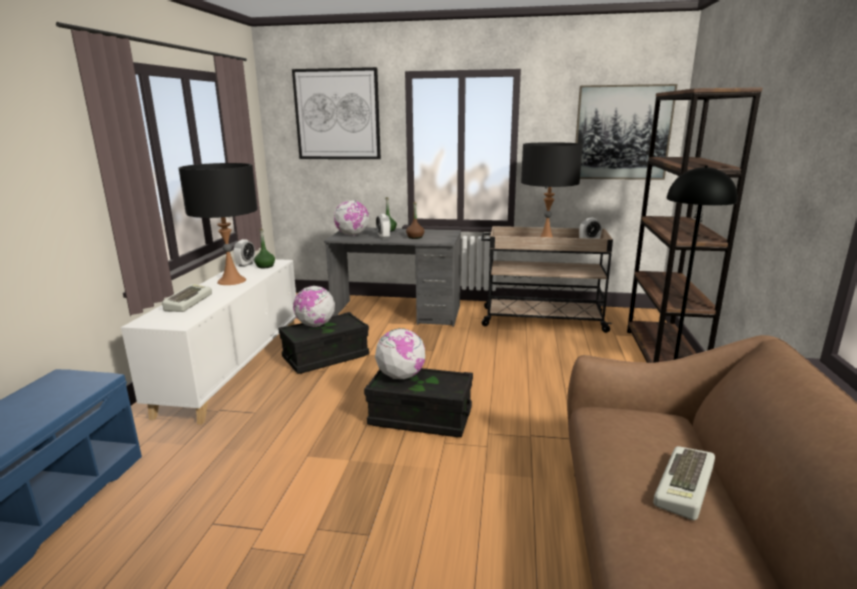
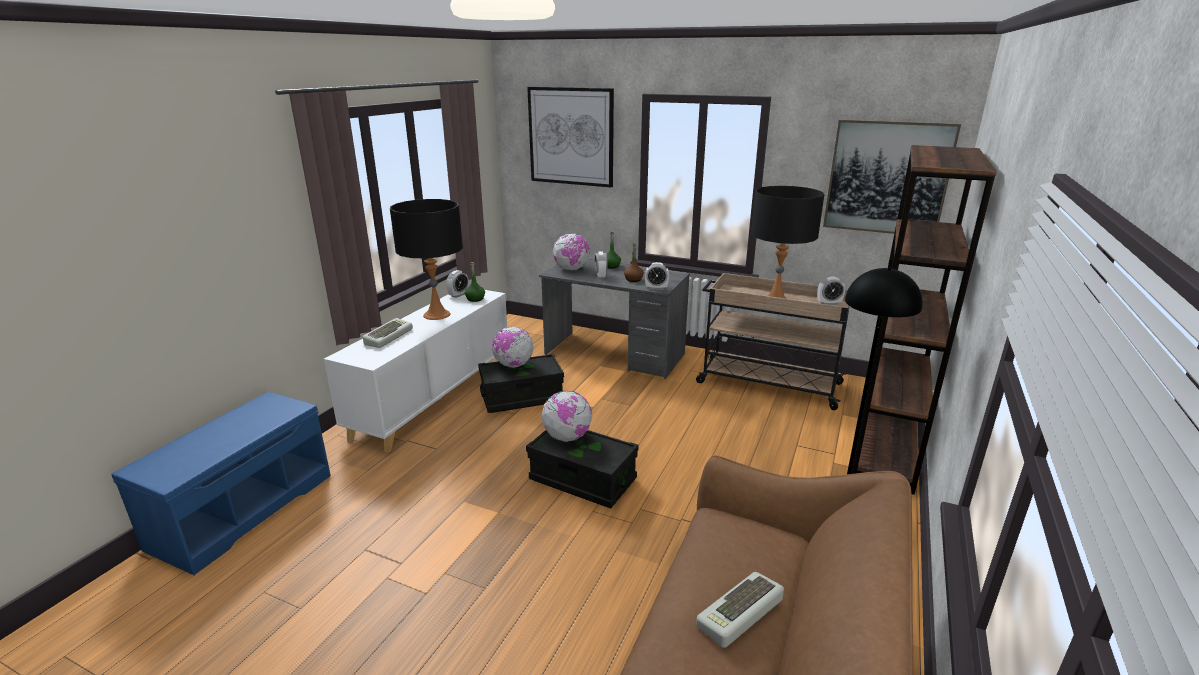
camera: 15 degrees right, 5 degrees up
(440, 241) = (656, 288): none -> alarm clock

